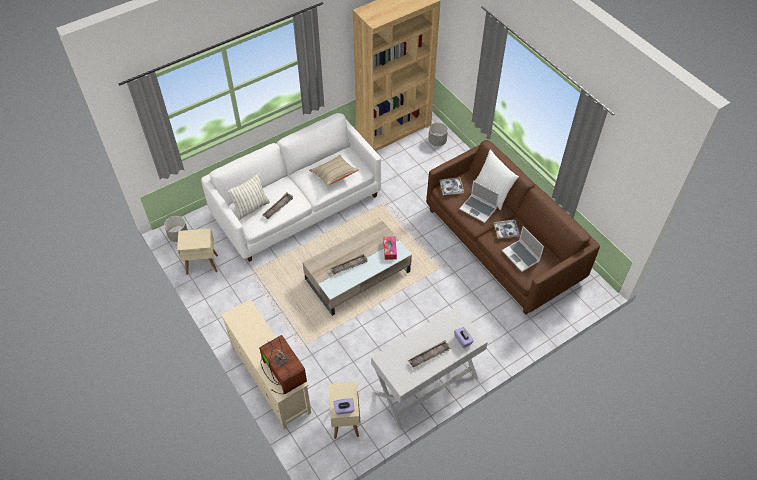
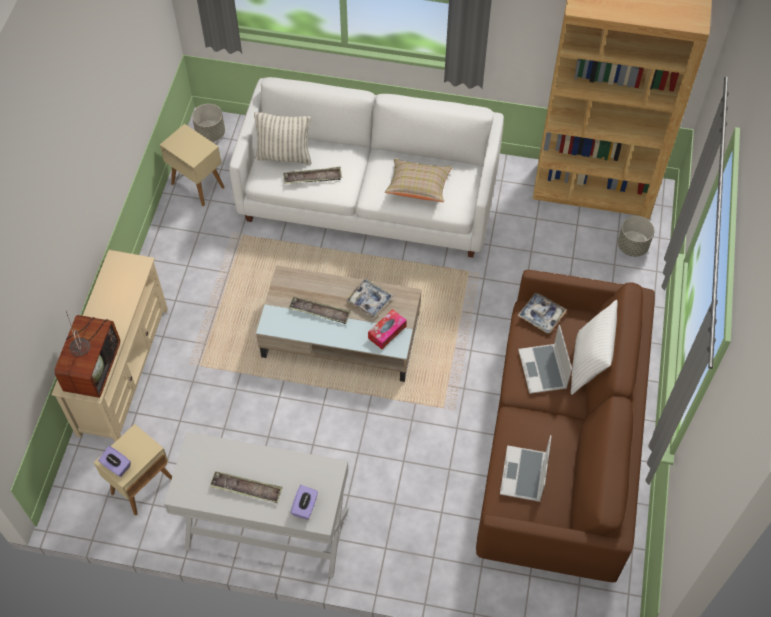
camera: 45 degrees right, 5 degrees up
(506, 231) = (545, 427): tray -> tray (369, 300)

